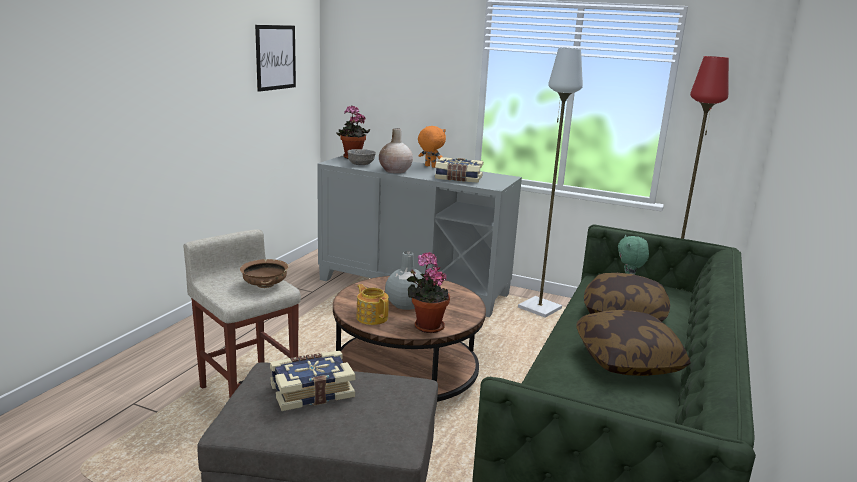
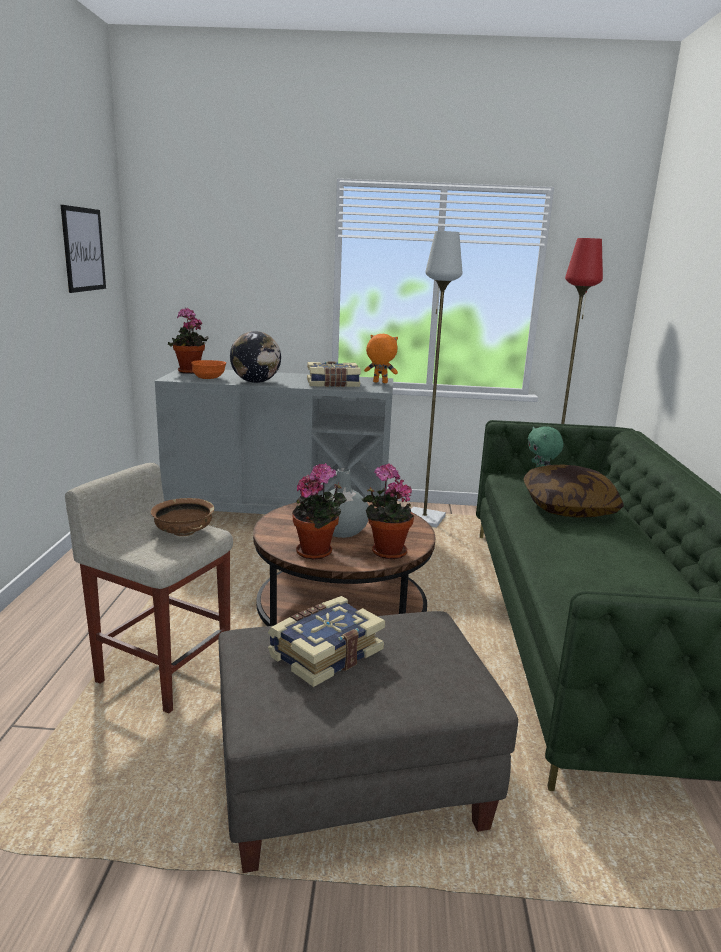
camera: 20 degrees left, 0 degrees up
(360, 165) = (208, 378): grey bowl -> orange bowl
(372, 317) = (317, 552): teapot -> potted plant
(395, 171) = (256, 382): beige vase -> globe
(430, 166) = (288, 375): orange plush toy -> orange plush toy (380, 382)
(627, 360) = (617, 551): pillow -> none

